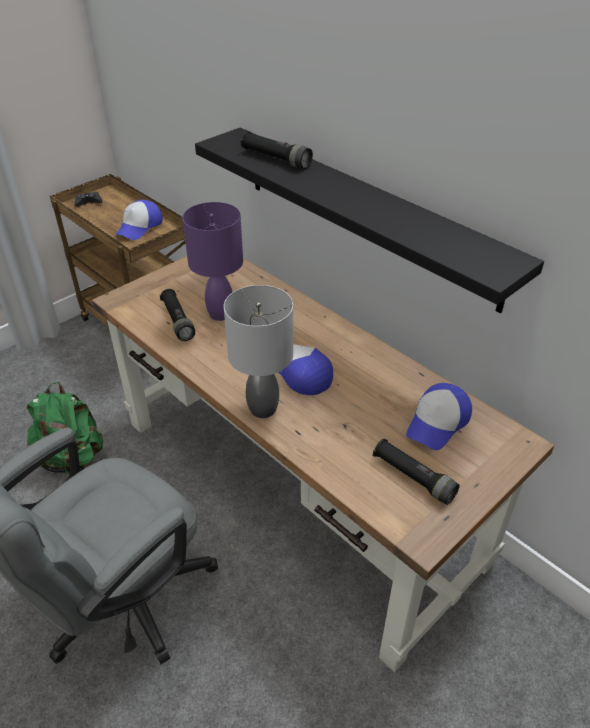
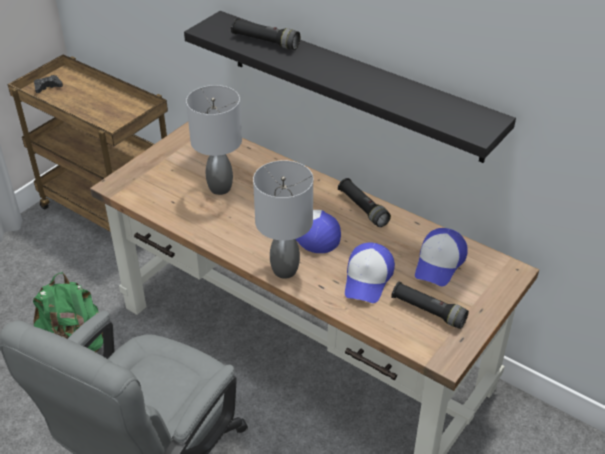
camera: 10 degrees left, 0 degrees up
(139, 227) = (110, 108): cap -> cap (368, 279)
(178, 321) = (181, 199): black flashlight -> black flashlight (363, 208)
(219, 314) = (219, 188): purple table lamp -> grey table lamp

